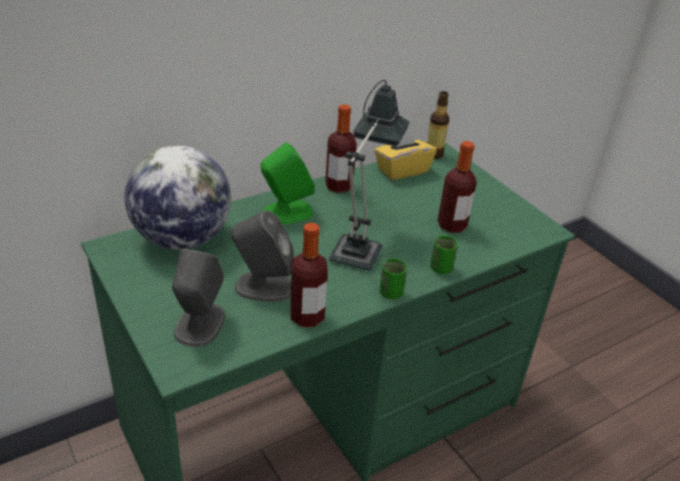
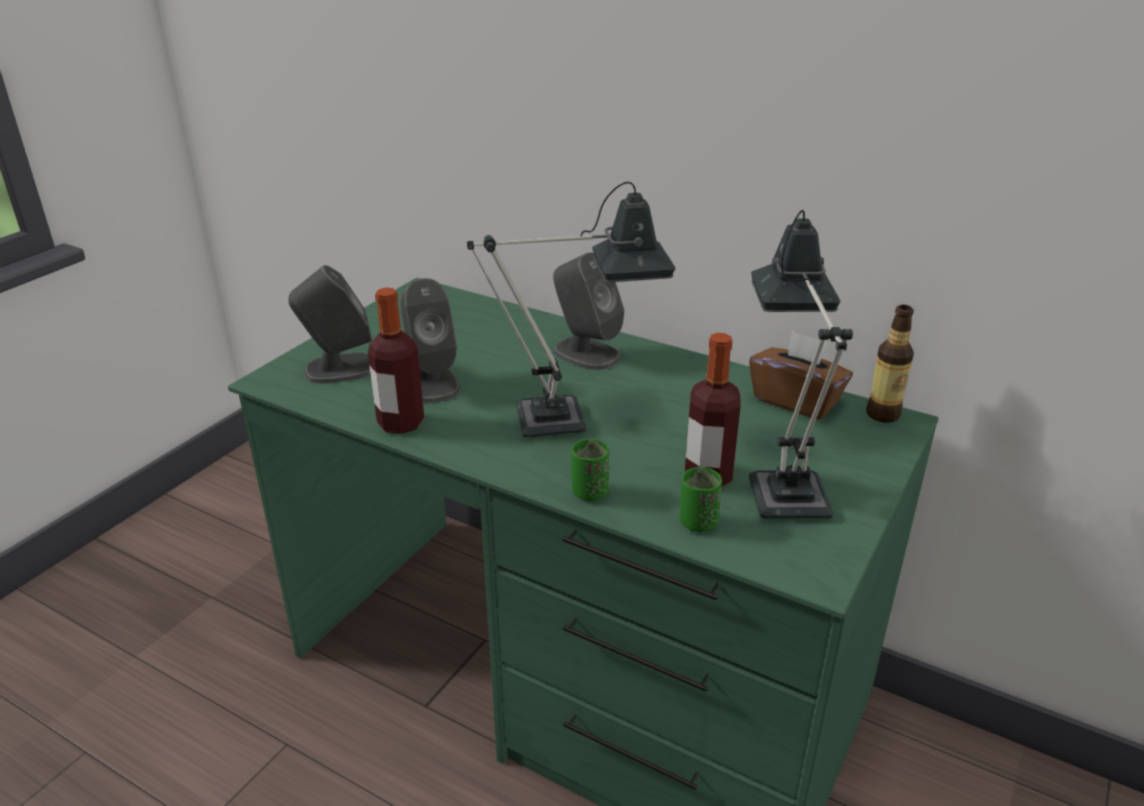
camera: 65 degrees right, 5 degrees down
(181, 239) = (470, 316): globe -> none
(286, 213) = (585, 353): green speaker -> grey speaker
(338, 186) = (687, 368): bottle -> none
(391, 293) = (496, 466): green cup -> green cup (698, 523)
(402, 170) = (796, 401): yellow tissue box -> brown tissue box
(475, 207) = (784, 486): none -> table lamp

